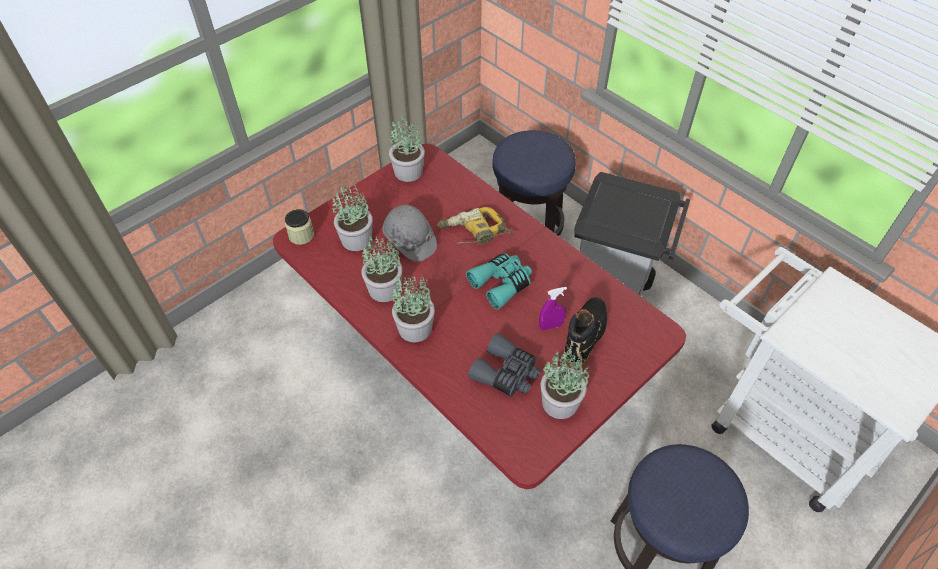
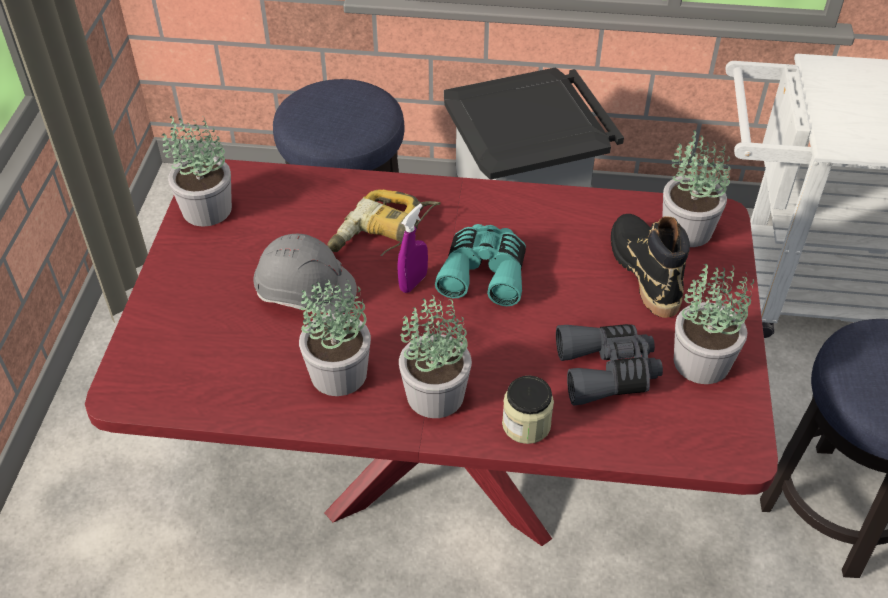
camera: 40 degrees left, 5 degrees down
(301, 235) = (132, 381): jar -> jar (526, 424)
(356, 239) = (224, 335): potted plant -> potted plant (685, 229)
(550, 326) = (595, 284): purple spray bottle -> purple spray bottle (413, 282)

